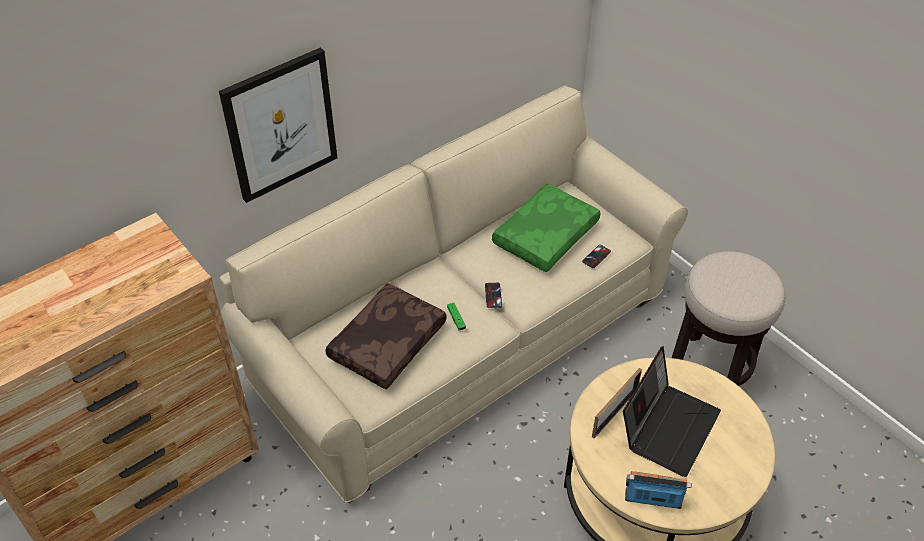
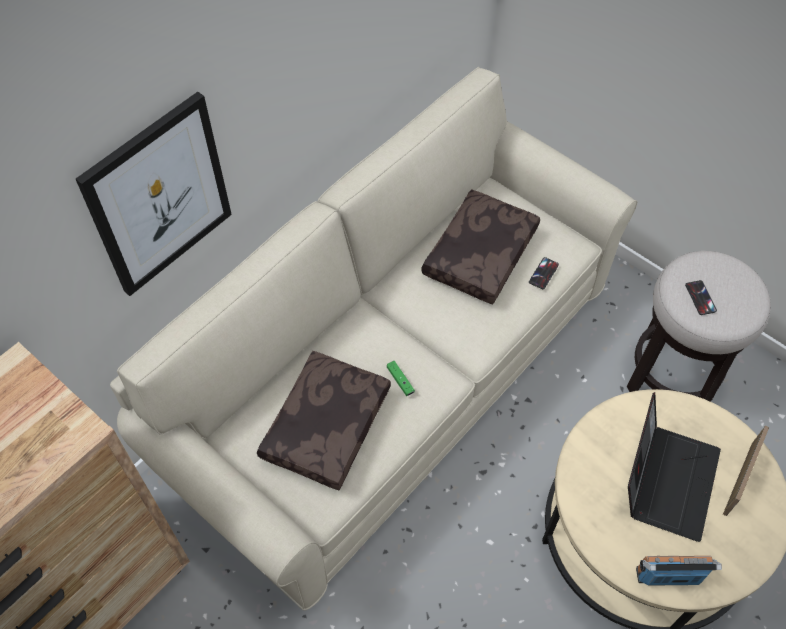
camera: 10 degrees left, 10 degrees up
(493, 295) = (436, 342): phone -> phone (700, 298)
(544, 235) = (479, 253): green pillow -> brown pillow
(614, 413) = (603, 471): picture frame -> picture frame (739, 478)

